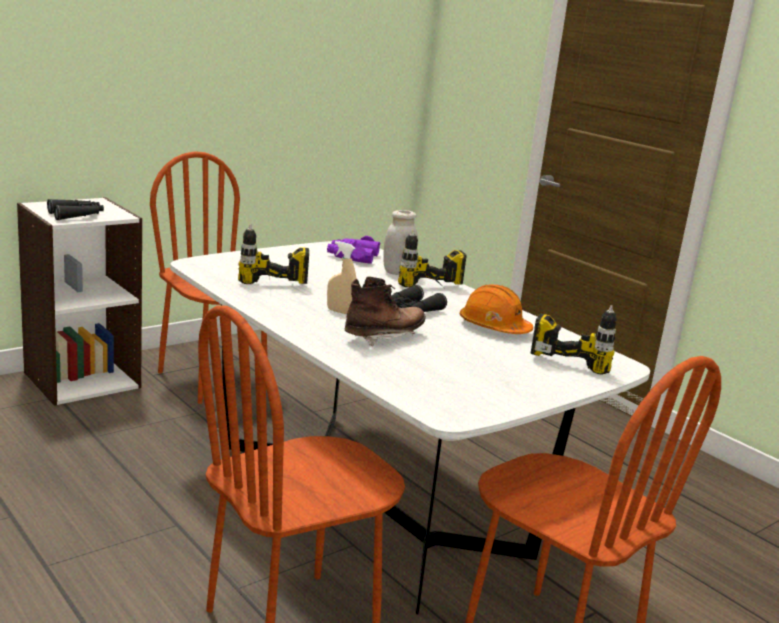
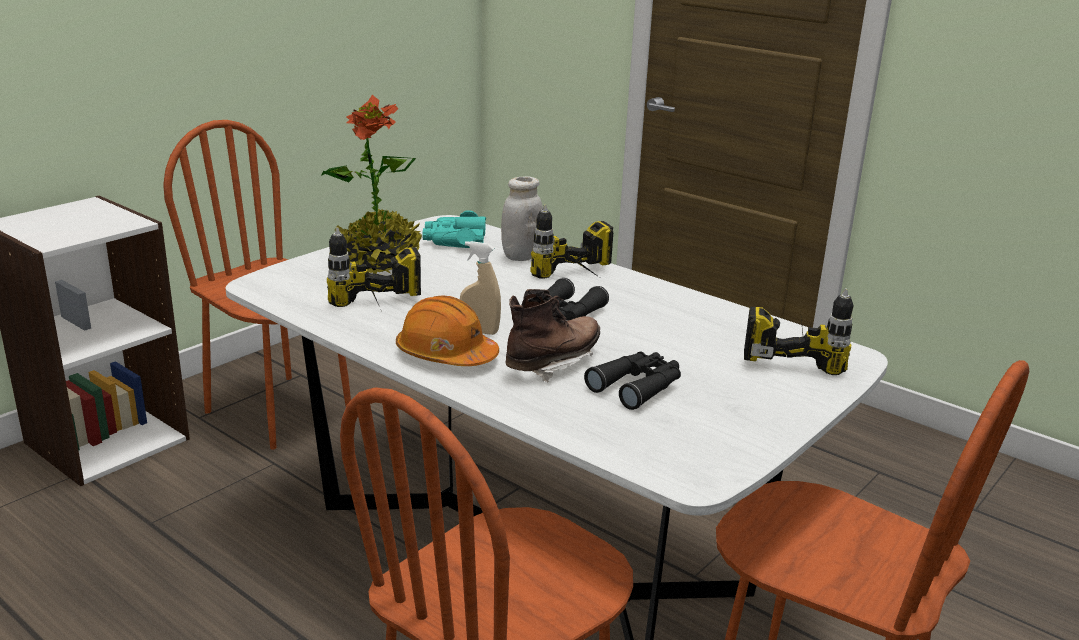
camera: 10 degrees left, 5 degrees up
(77, 215) = (70, 231): black binoculars -> black binoculars (638, 386)
(287, 262) = (378, 263): none -> potted plant
(352, 256) = (455, 240): purple binoculars -> turquoise binoculars
(493, 327) = (676, 324): orange hard hat -> orange hard hat (446, 355)

